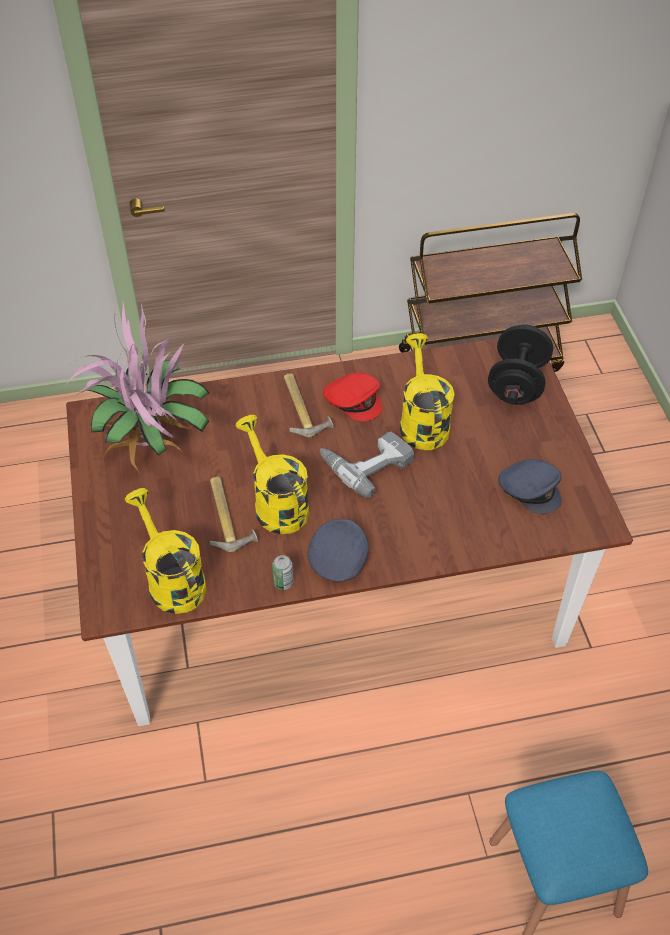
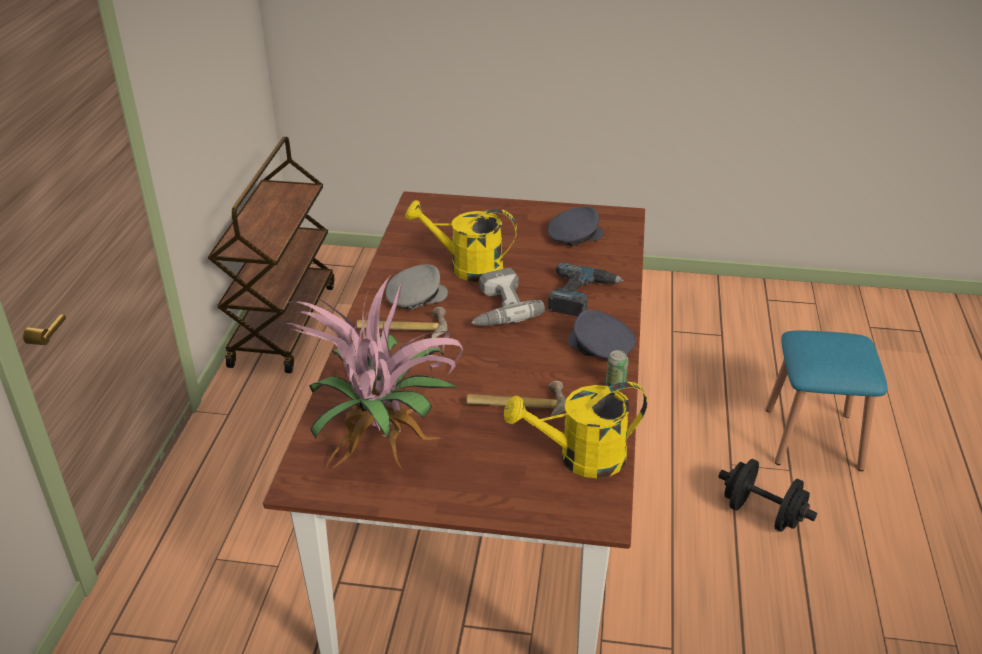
camera: 70 degrees left, 15 degrees down
(276, 503) = (516, 370): yellow watering can -> none
(354, 400) = (415, 297): red cap -> grey cap
(418, 523) = (581, 296): none -> power drill
(517, 383) = (455, 213): black dumbbell -> black dumbbell (762, 513)

